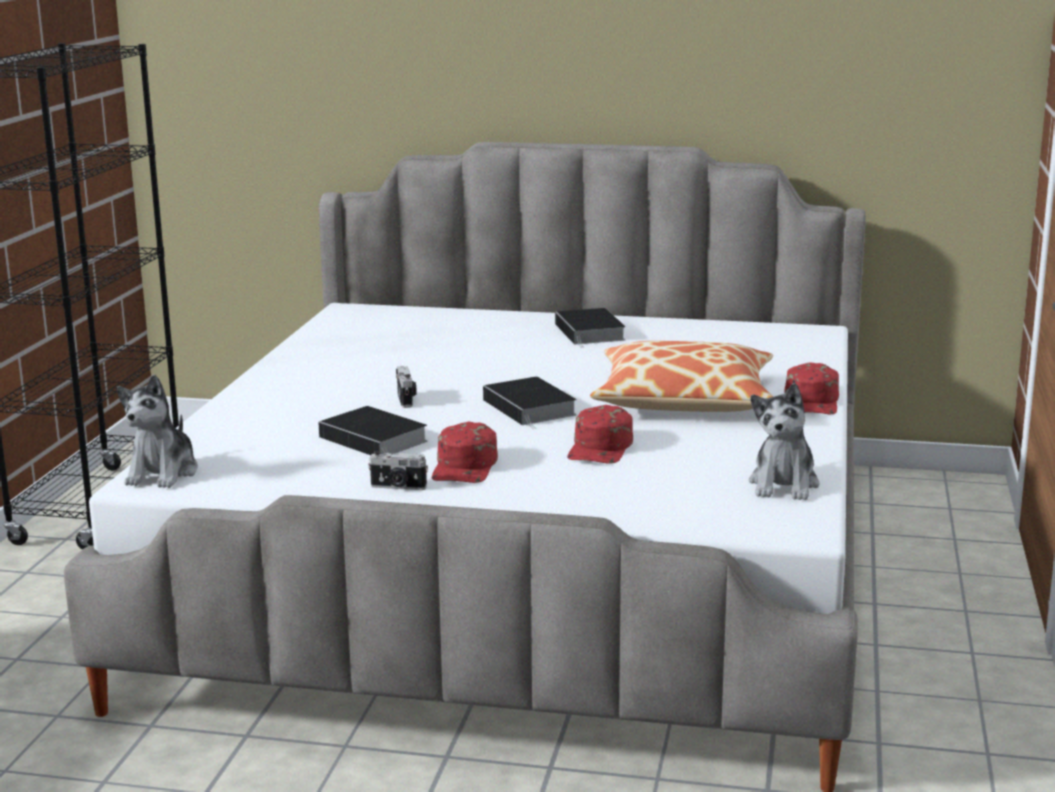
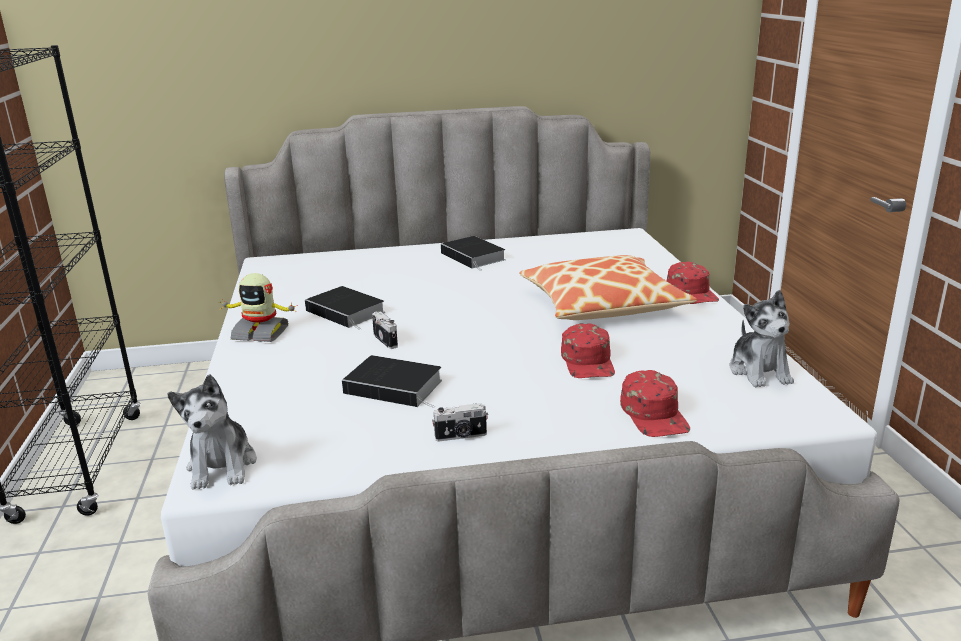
camera: 20 degrees left, 5 degrees up
(285, 376) = (261, 333): none -> toy robot
(465, 467) = (499, 402): red cap -> red cap (654, 414)
(531, 408) = (496, 332): book -> book (347, 312)

